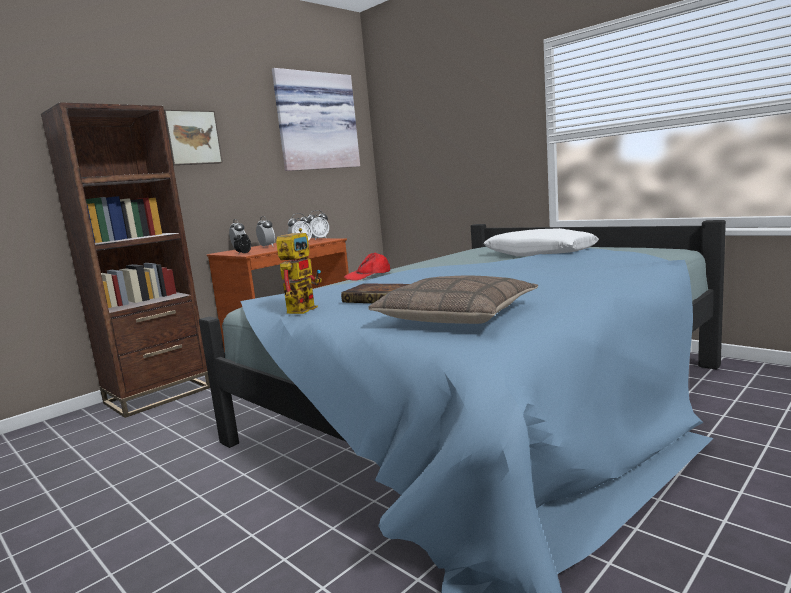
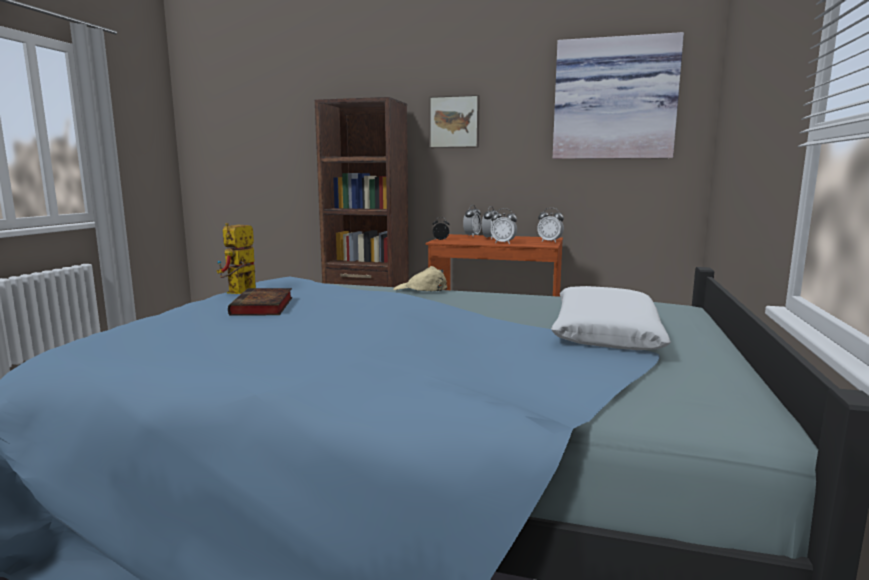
camera: 60 degrees right, 0 degrees up
(303, 308) = (239, 293): toy robot -> toy robot turned 120 degrees clockwise
(368, 275) = (420, 289): red cap -> beige cap
(457, 315) = (167, 336): pillow -> none

